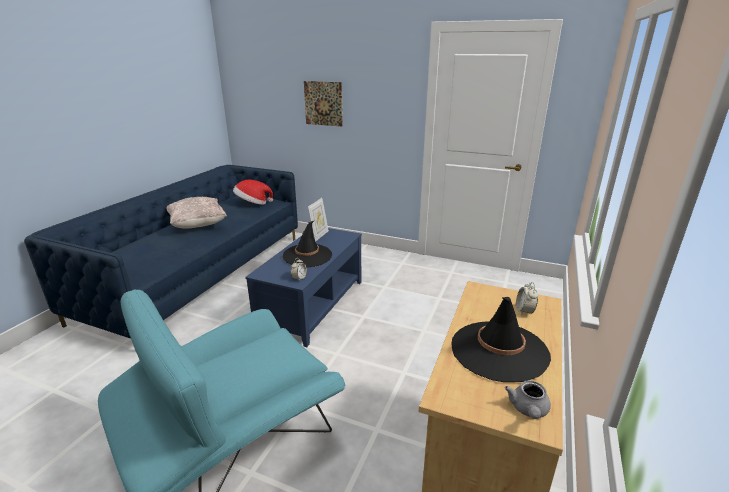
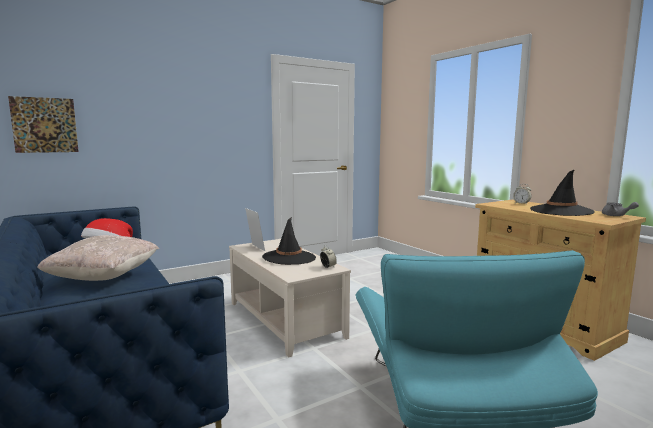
camera: 55 degrees left, 15 degrees down
(312, 304) = (284, 319): blue coffee table -> beige coffee table
(323, 103) = (164, 124): picture -> picture (45, 125)

